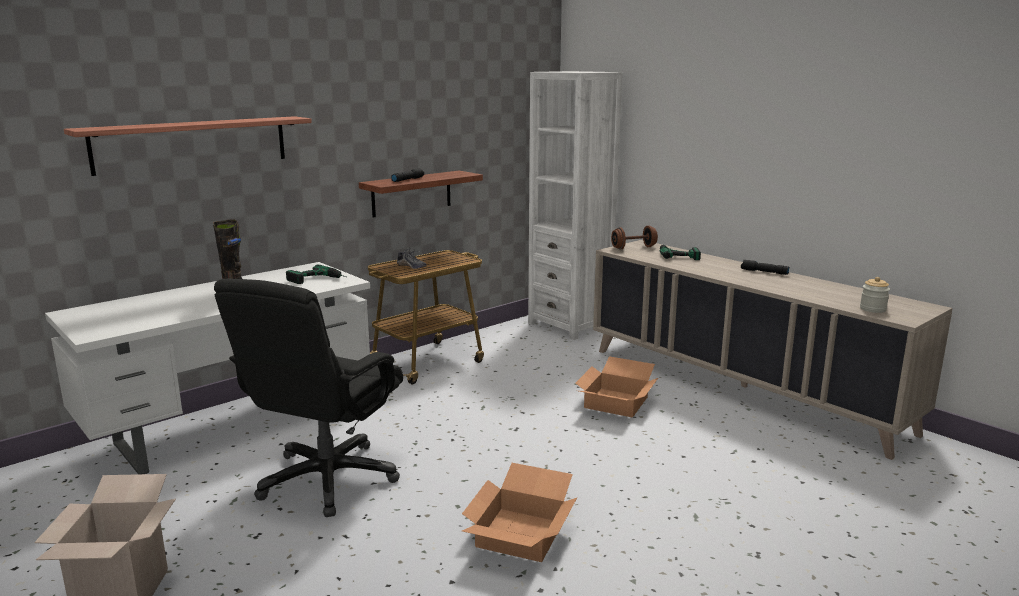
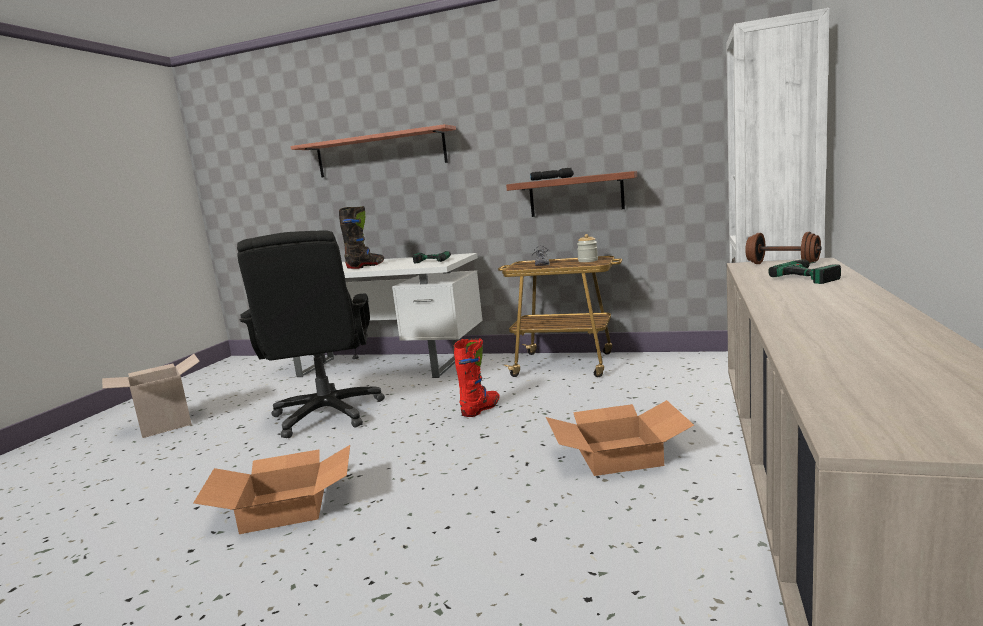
camera: 60 degrees right, 5 degrees down
(327, 479) = (327, 414): black office chair -> black office chair turned 90 degrees counterclockwise
(459, 415) = (481, 409): none -> red boot
(763, 272) = (869, 309): black flashlight -> none
(873, 309) = (860, 399): jar -> jar (588, 261)

